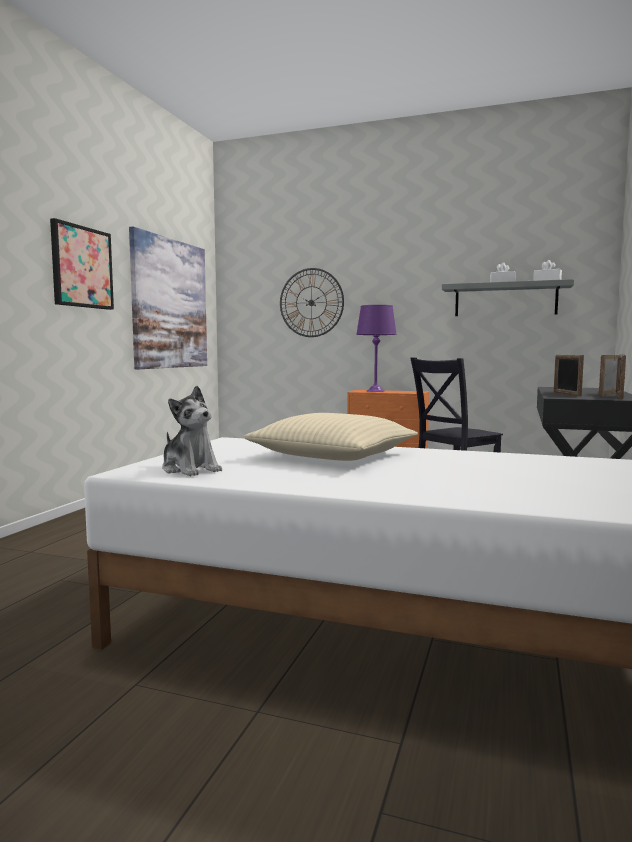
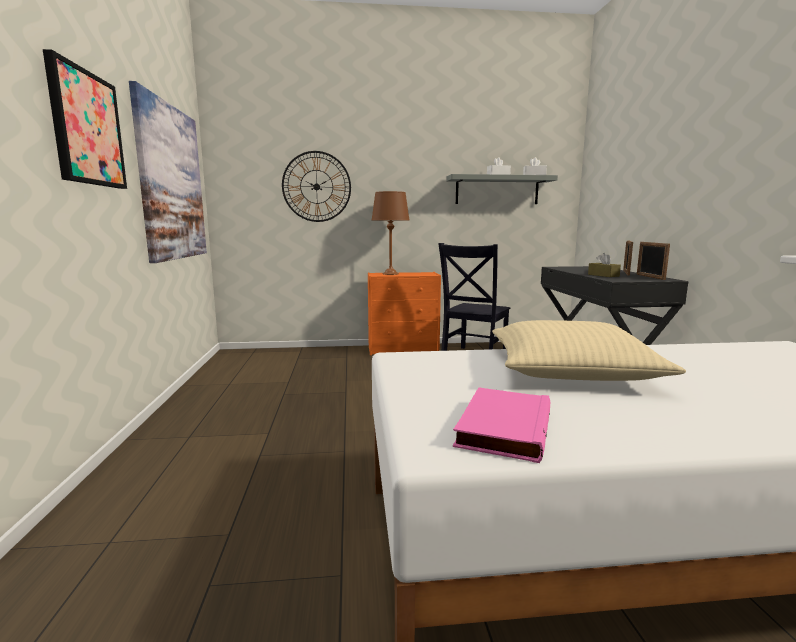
camera: 25 degrees left, 5 degrees up
(190, 469) = (502, 427): plush toy -> pink book
(375, 391) = (391, 274): purple table lamp -> brown table lamp
(566, 394) = (603, 275): picture frame -> brown tissue box

